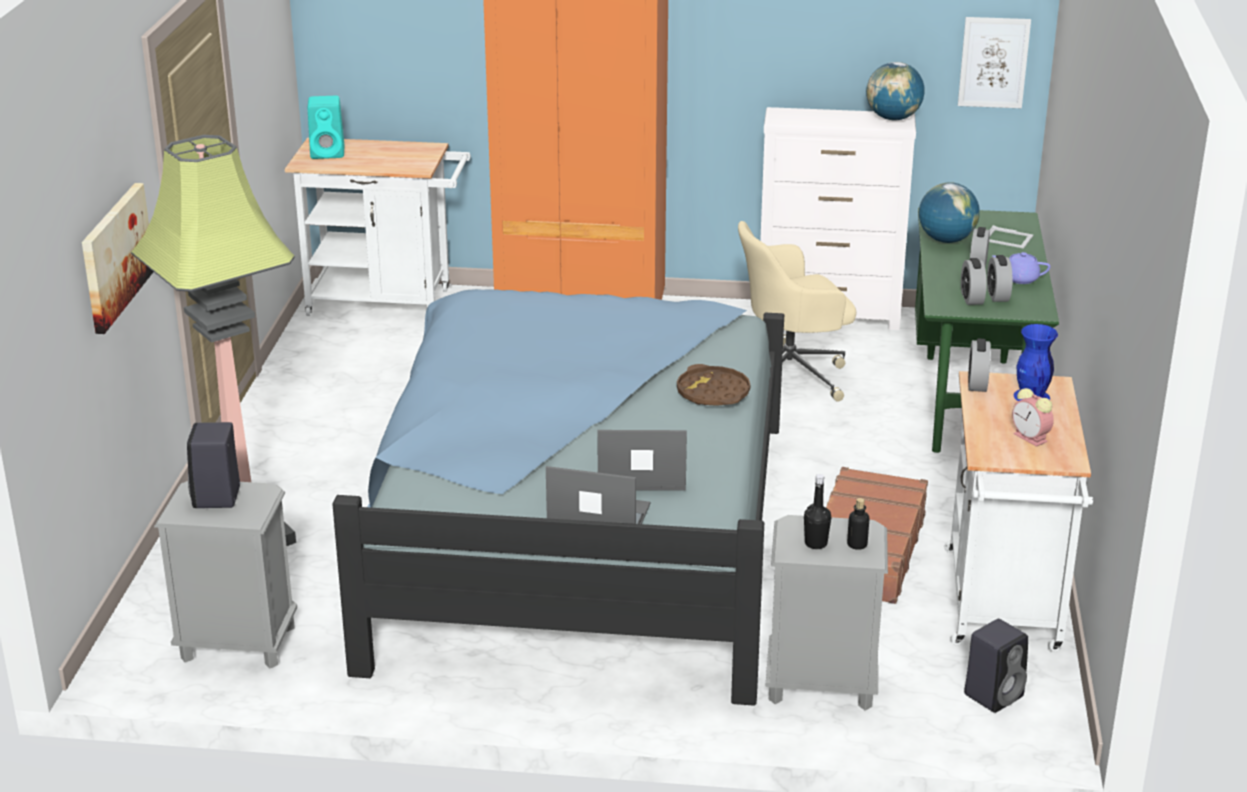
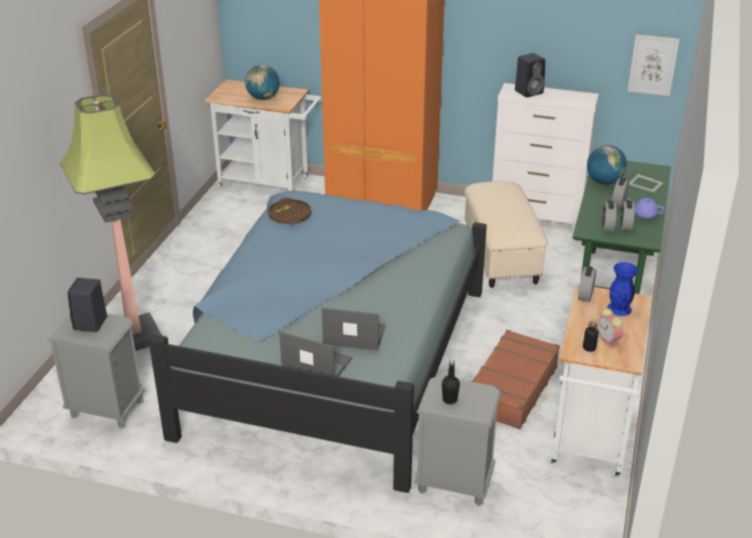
camera: 10 degrees right, 5 degrees up
(115, 256) = (49, 165): picture -> none
(329, 153) = (234, 91): turquoise speaker -> none
(713, 393) = (419, 279): brown tray -> brown tray (289, 215)
(790, 374) = (500, 256): beige office chair -> beige ottoman
(857, 544) = (476, 403): bottle -> bottle (589, 348)
(893, 118) = (583, 97): globe -> globe (263, 98)
(994, 694) = (566, 505): black speaker -> black speaker (529, 92)

